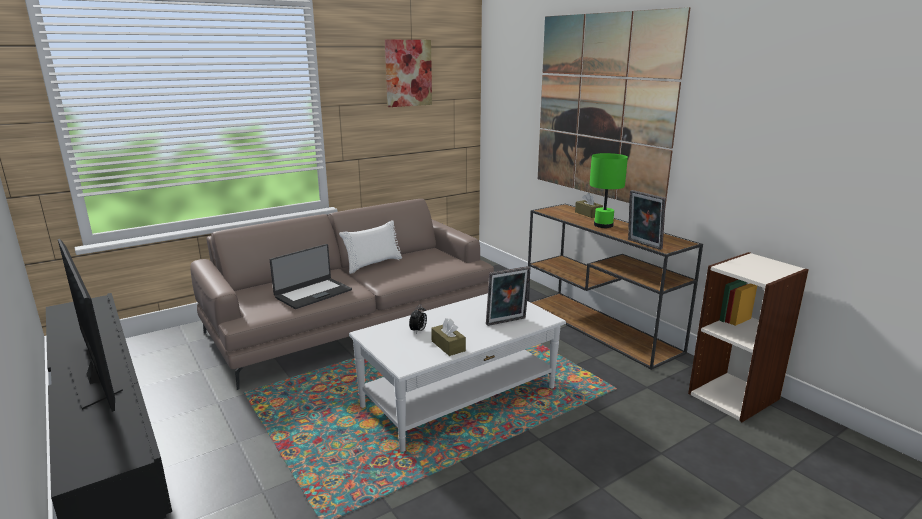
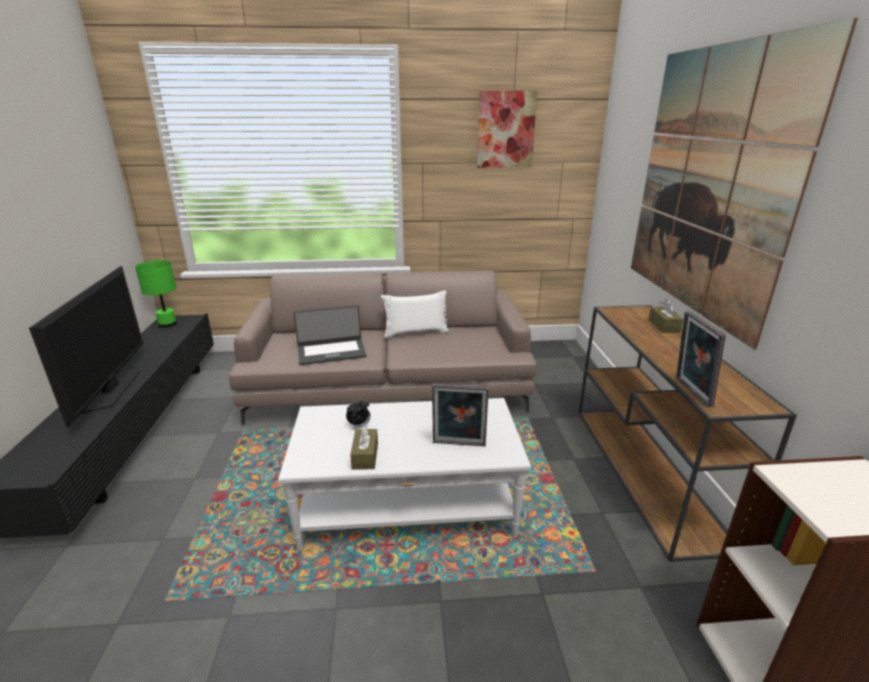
camera: 30 degrees right, 5 degrees up
(603, 225) = (665, 347): green table lamp -> green table lamp (167, 324)

